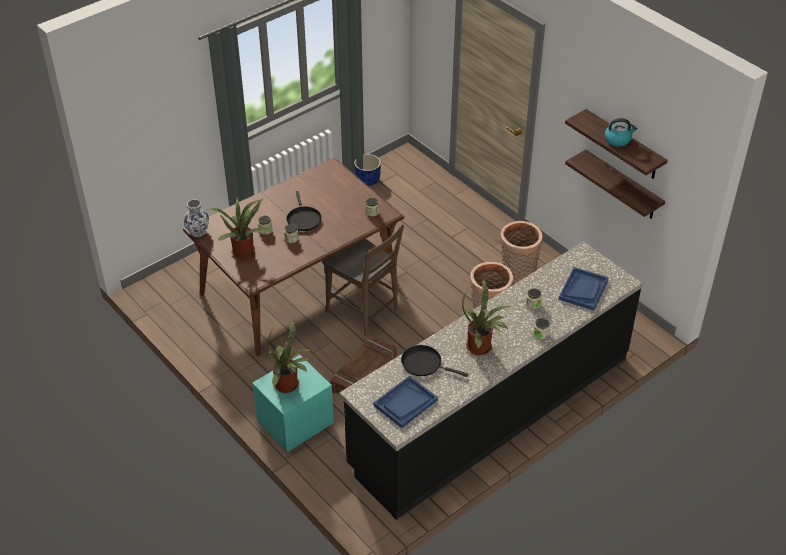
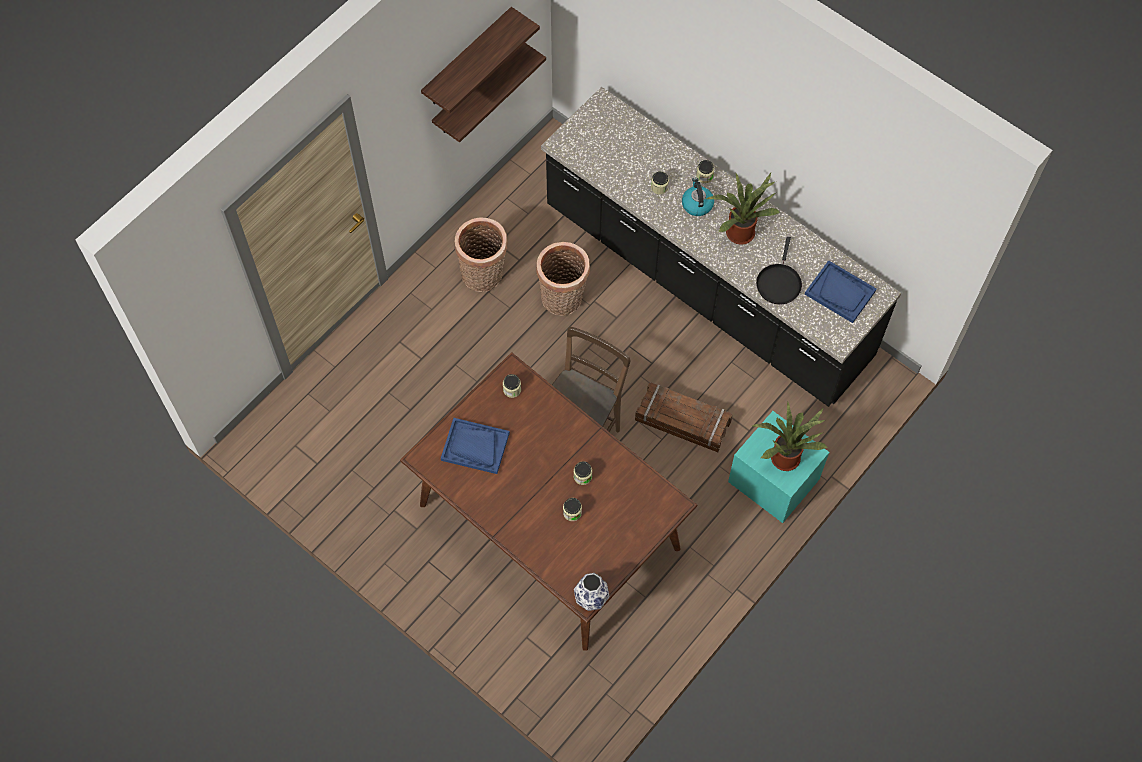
camera: 100 degrees left, 20 degrees up
(243, 250) = (616, 530): potted plant -> none
(303, 219) = (541, 470): black frying pan -> none
(368, 180) = (314, 481): blue planter -> none
(583, 289) = (625, 141): blue tray -> blue tray (475, 447)
(618, 139) = (481, 54): kettle -> kettle (697, 204)

